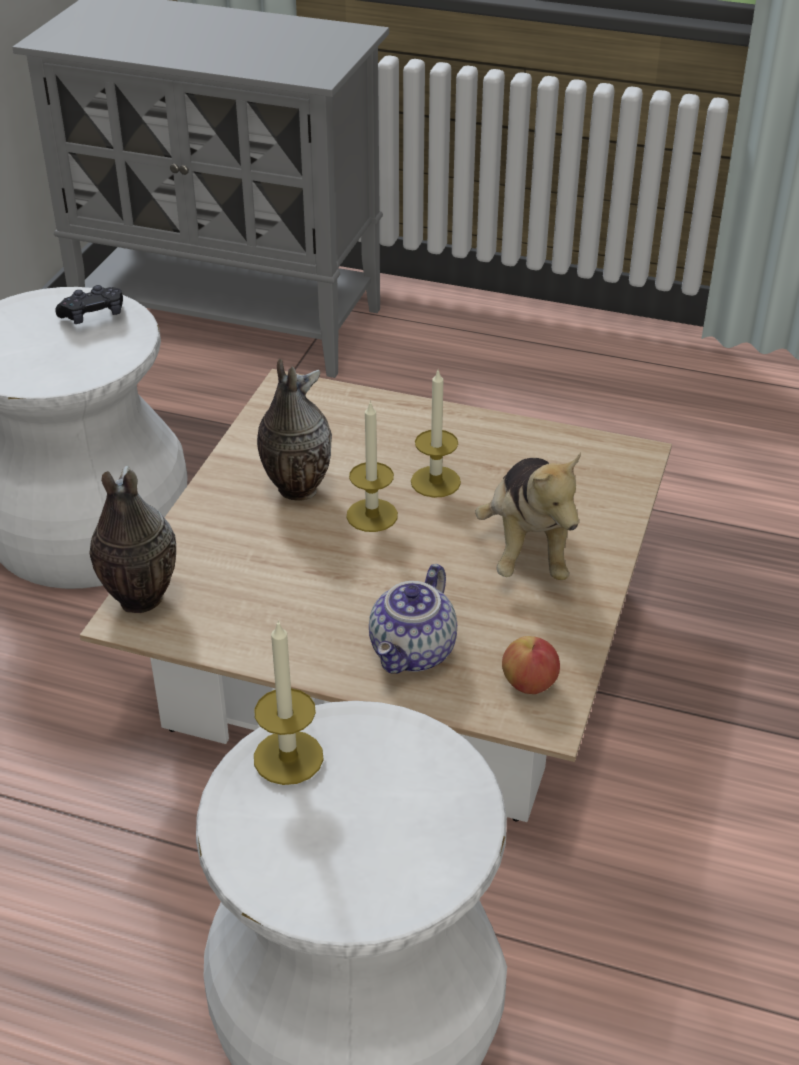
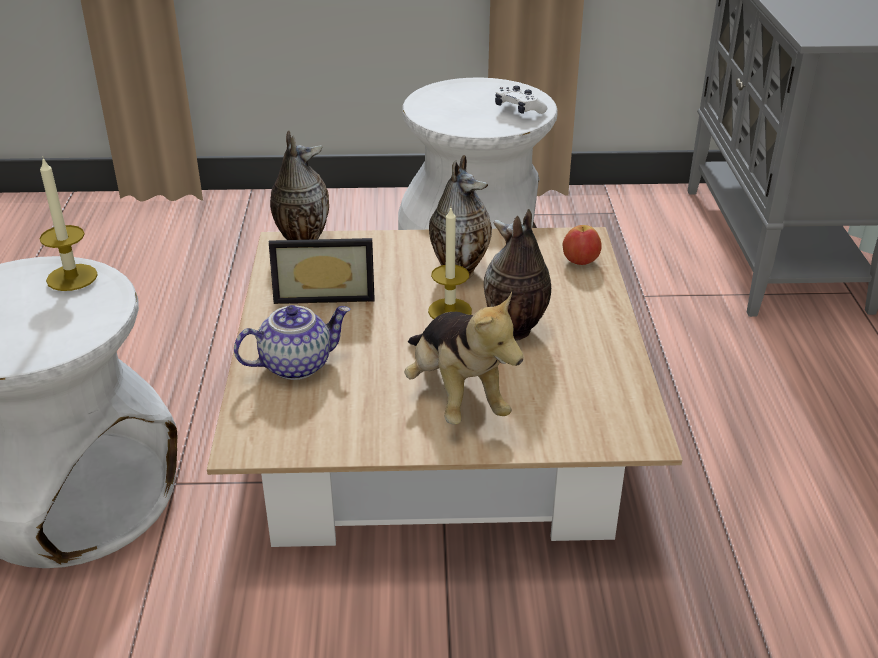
camera: 70 degrees right, 5 degrees down
(93, 315) = (518, 109): black game controller -> white game controller
(276, 603) = (325, 293): none -> picture frame
(414, 653) = (296, 364): teapot -> teapot turned 150 degrees clockwise
(435, 482) = (514, 331): candle -> vase
(527, 548) = (456, 396): plush toy -> plush toy turned 90 degrees counterclockwise
(529, 684) = (282, 428): apple -> apple (580, 261)

